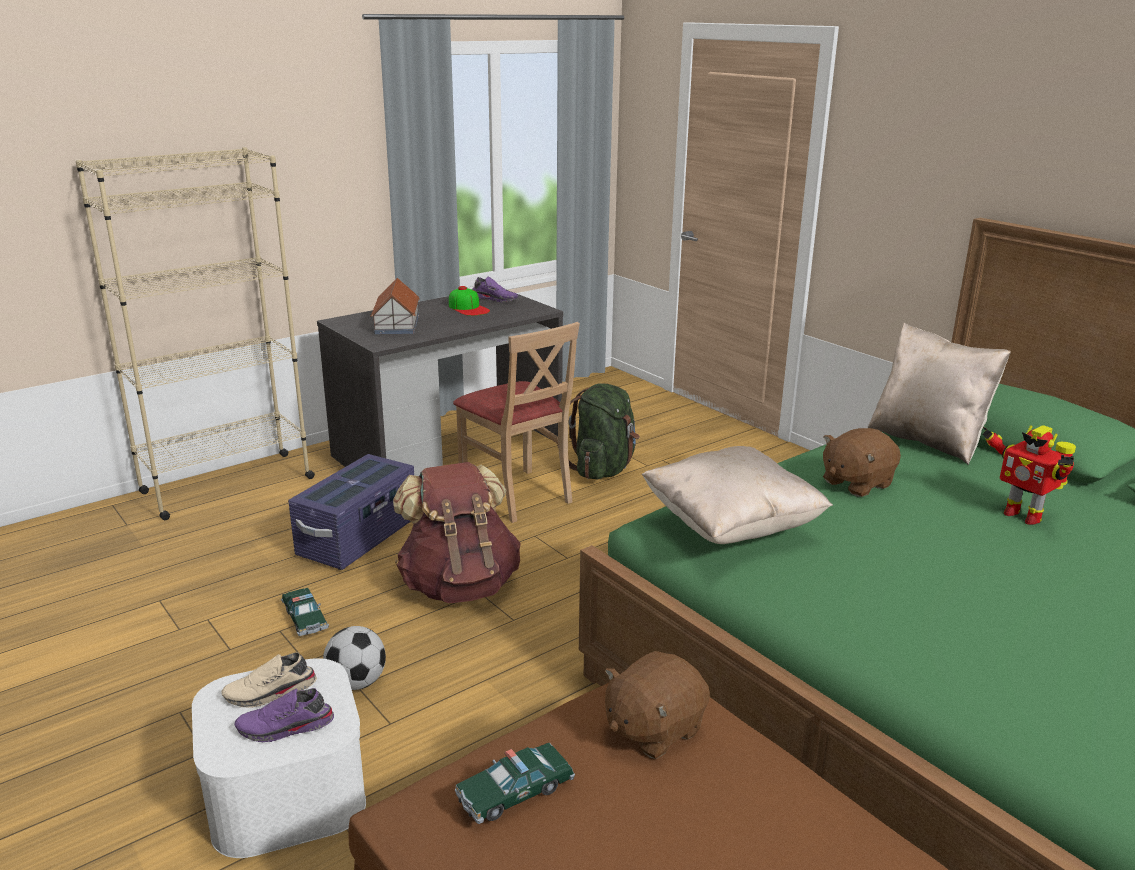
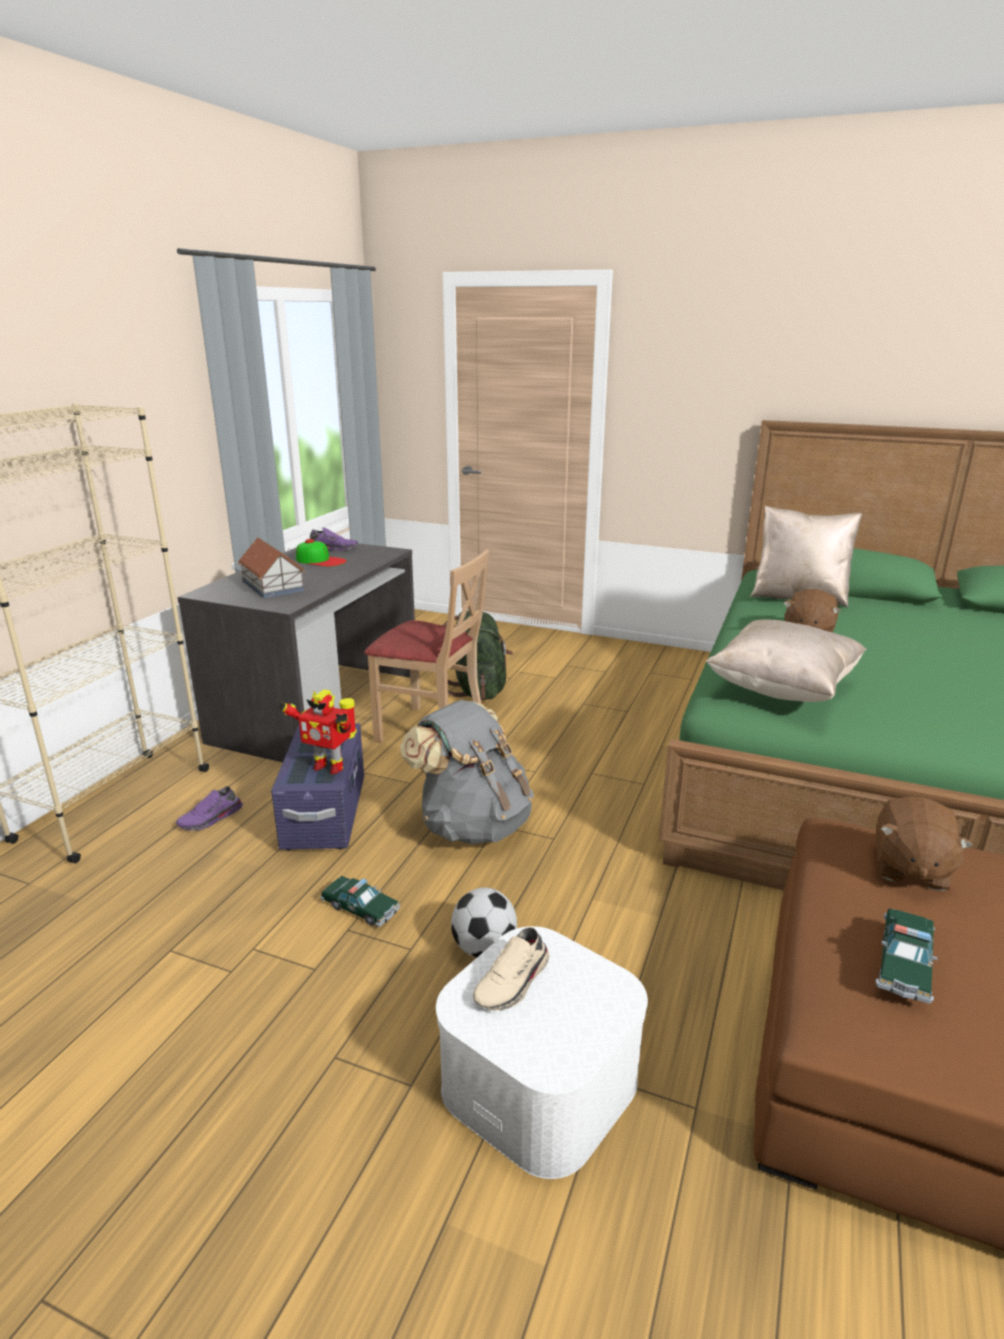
camera: 30 degrees left, 0 degrees up
(285, 728) = (574, 1010): purple shoe -> purple shoe (211, 819)
(459, 585) = (472, 825): brown backpack -> grey backpack
(1022, 515) = (928, 632): toy robot -> toy robot (329, 766)

